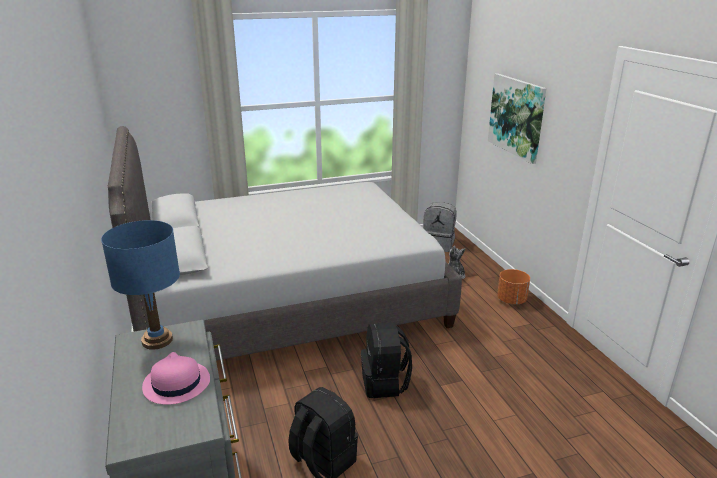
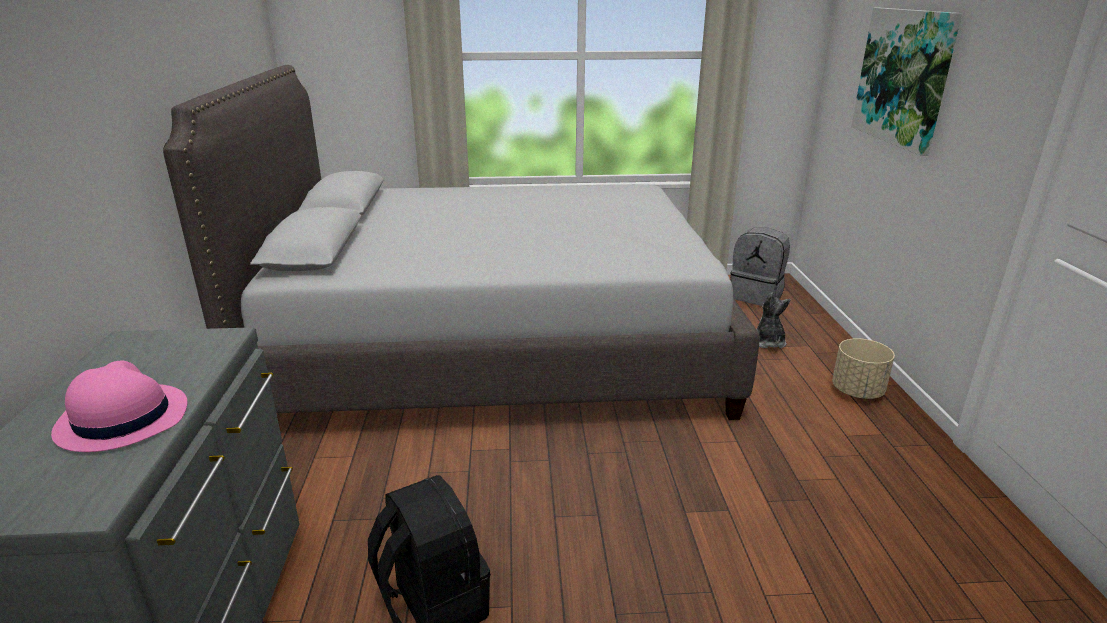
camera: 15 degrees right, 0 degrees up
(157, 340) = (159, 348): blue table lamp -> none
(385, 383) = (591, 492): black backpack -> none
(511, 300) = (857, 391): orange planter -> beige planter

